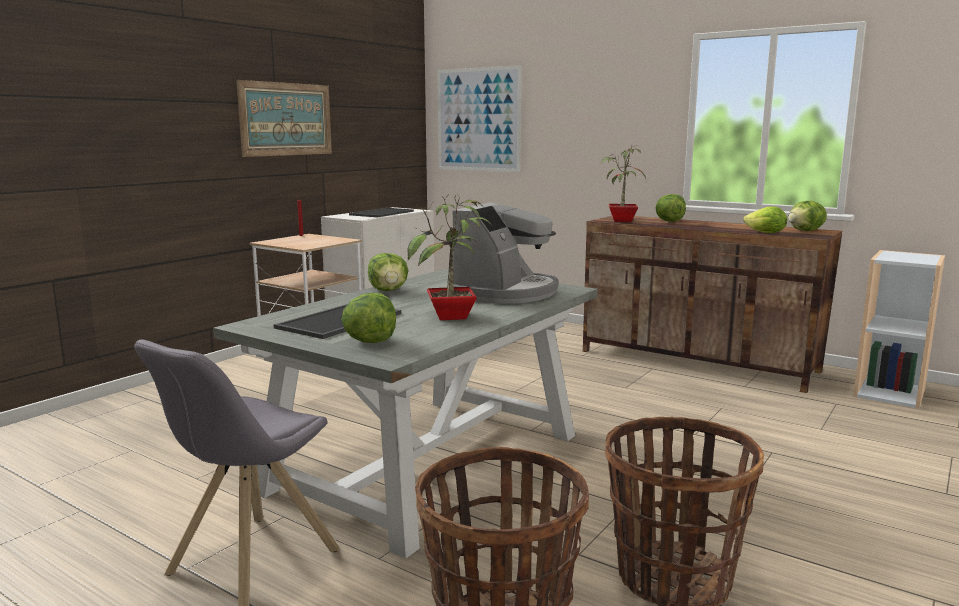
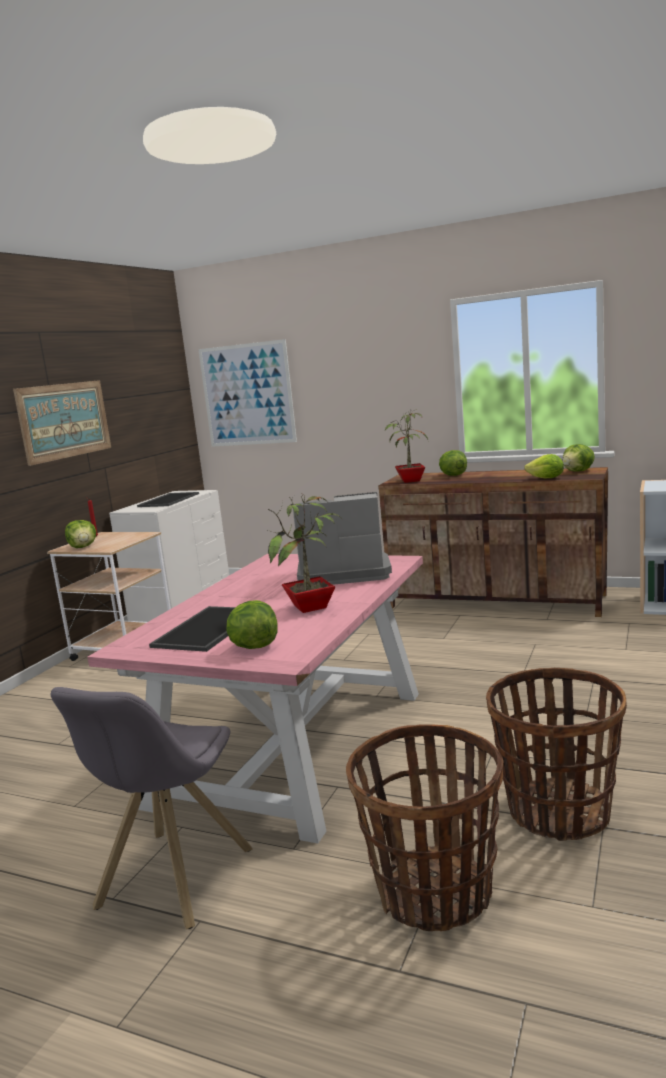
camera: 10 degrees left, 0 degrees up
(388, 290) = (230, 587): lettuce -> lettuce (83, 547)
(428, 461) = (295, 744): grey dining table -> pink dining table
(506, 293) = (342, 573): coffee machine -> coffee machine turned 105 degrees counterclockwise

